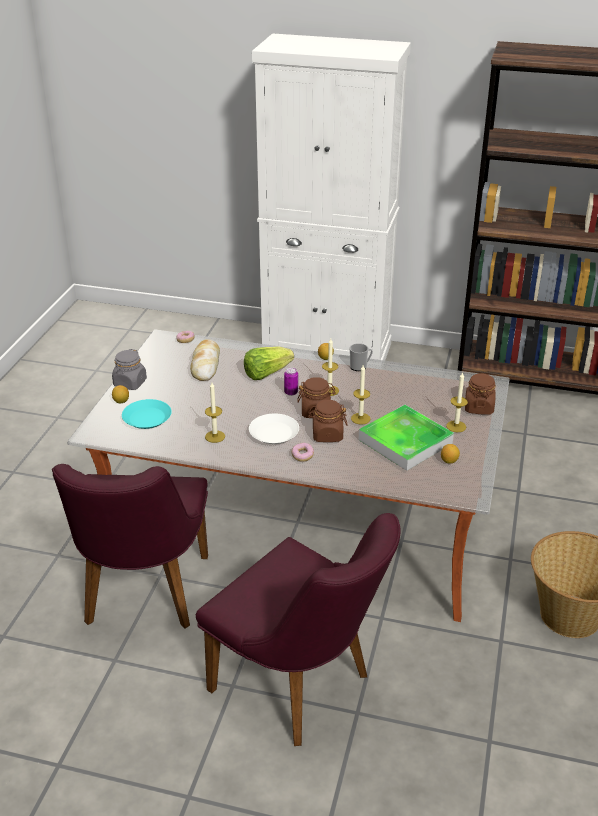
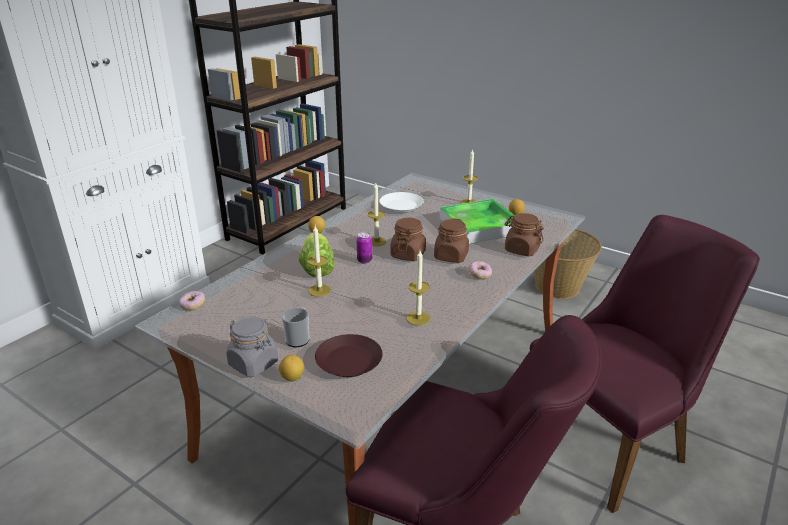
camera: 70 degrees left, 5 degrees down
(147, 418) = (349, 361): turquoise plate -> brown plate
(206, 365) = (264, 300): bread -> none
(274, 433) = (433, 282): white plate -> white plate (401, 206)
(360, 366) = (347, 220): mug -> mug (299, 338)
(360, 418) = (433, 236): candle -> candle (319, 290)
(478, 407) = (447, 190): brown jar -> brown jar (521, 249)

